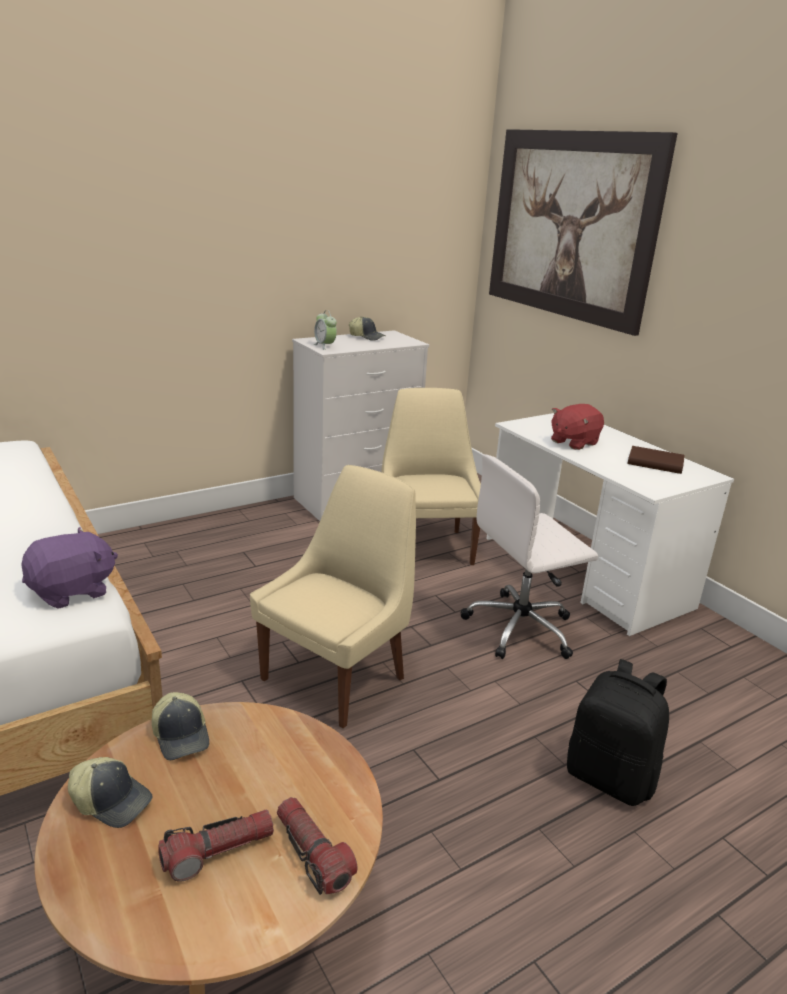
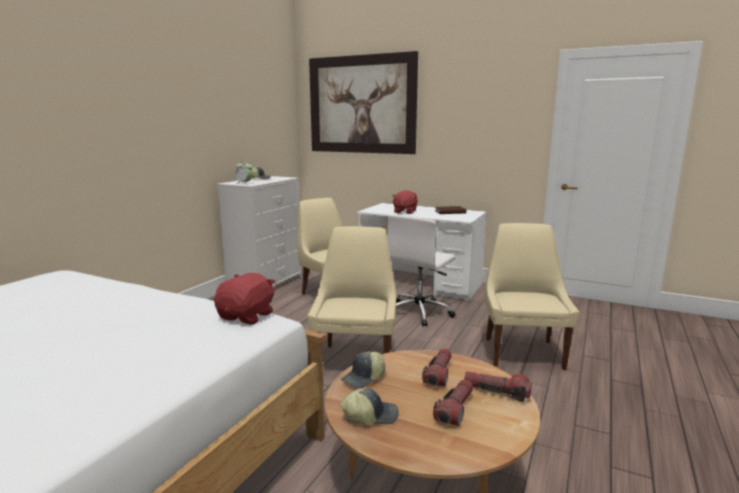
camera: 30 degrees left, 10 degrees down
(72, 591) = (247, 316): purple plush toy -> red plush toy
(182, 736) = (364, 378): cap -> cap turned 105 degrees clockwise
(279, 778) = (438, 374): none -> flashlight
(610, 777) = (522, 352): black backpack -> beige chair

